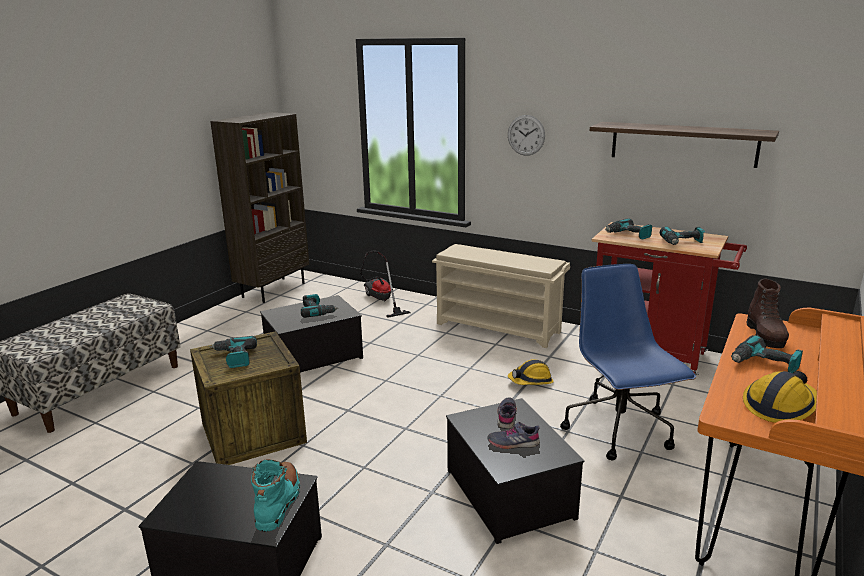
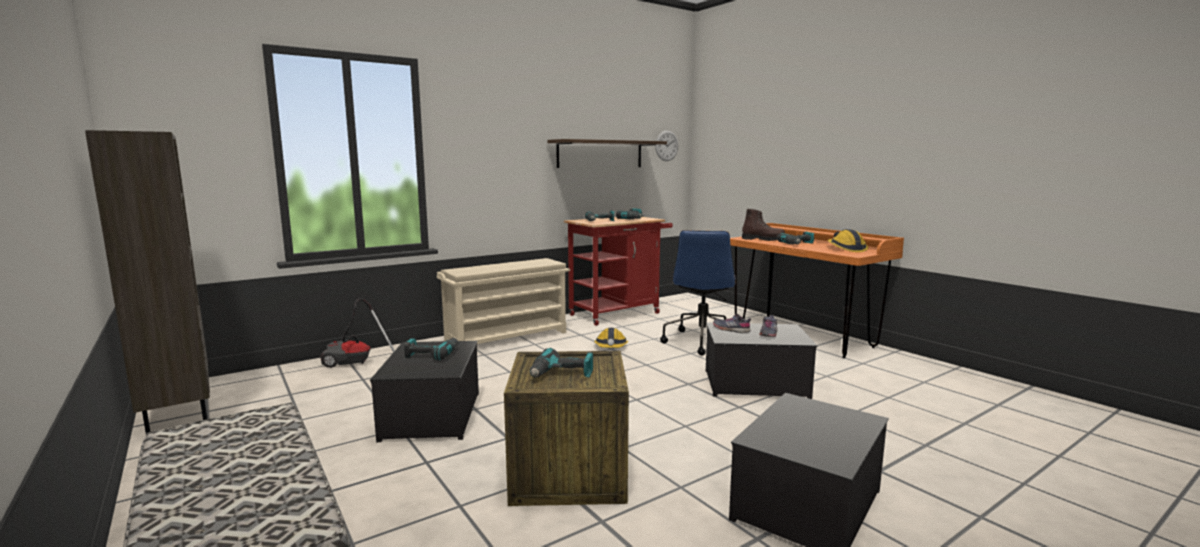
camera: 65 degrees left, 10 degrees down
(278, 502) = (824, 410): turquoise boot -> none
(526, 135) = (486, 154): wall clock -> wall clock (666, 146)
(619, 430) = (701, 341): blue office chair -> blue office chair turned 90 degrees counterclockwise

